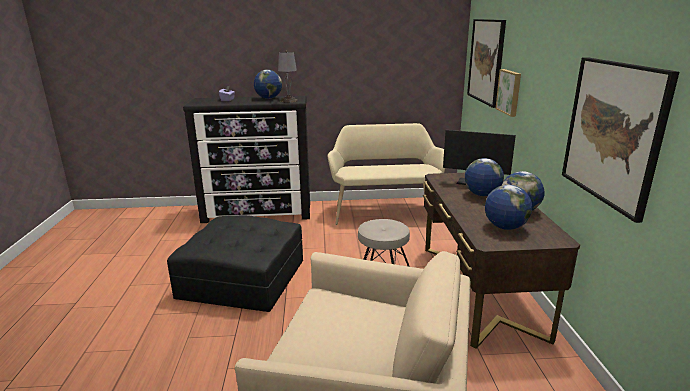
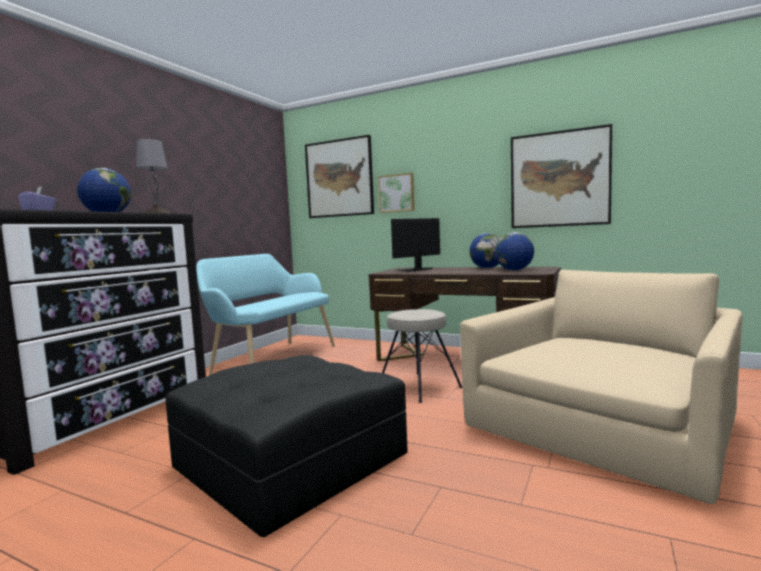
camera: 60 degrees left, 15 degrees down
(385, 211) = (271, 359): beige bench -> turquoise bench
(482, 195) = (443, 270): globe -> none

